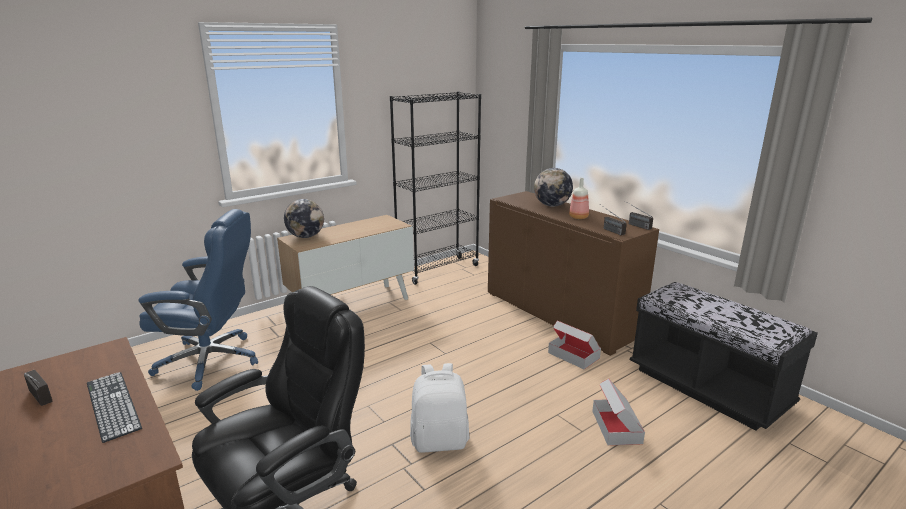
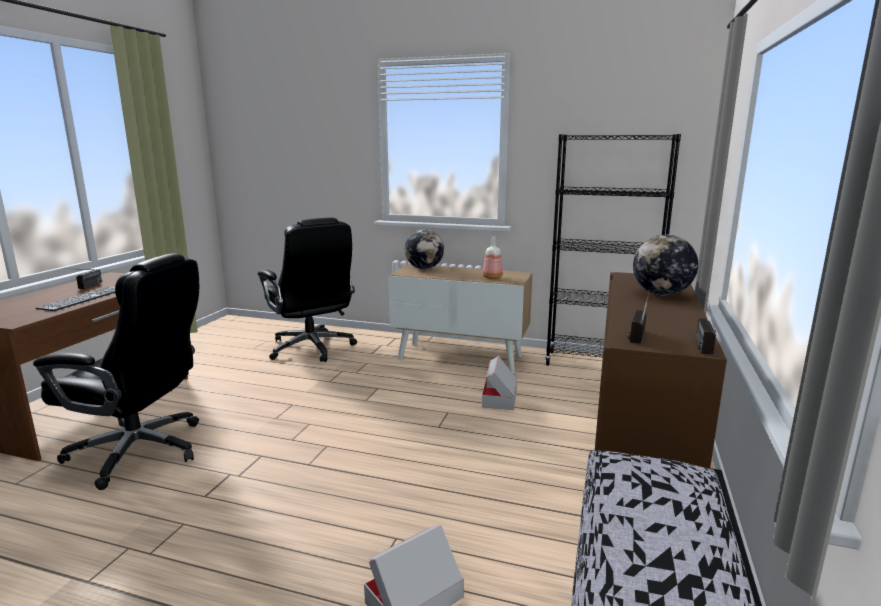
camera: 55 degrees right, 5 degrees down
(211, 361) = (312, 348): blue office chair -> black office chair
(440, 441) = (283, 478): white backpack -> none
(573, 355) = (548, 510): cardboard box -> cardboard box (499, 398)
(579, 217) = (649, 312): bottle -> bottle (493, 278)

